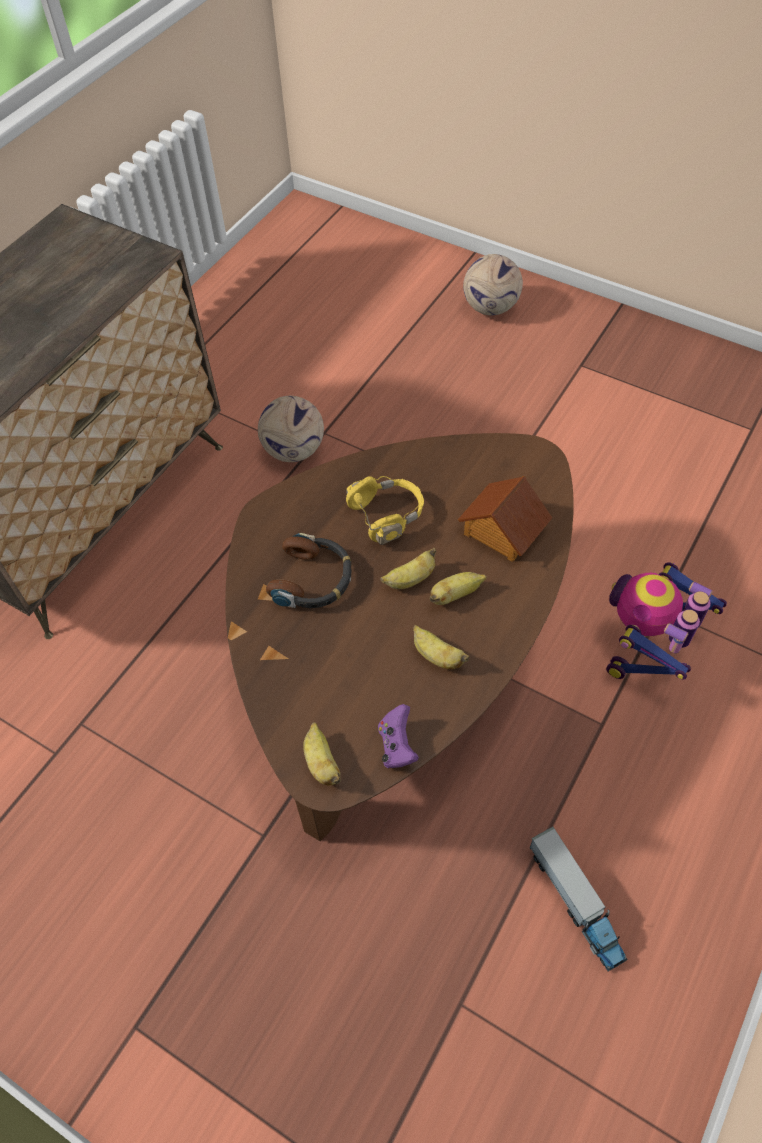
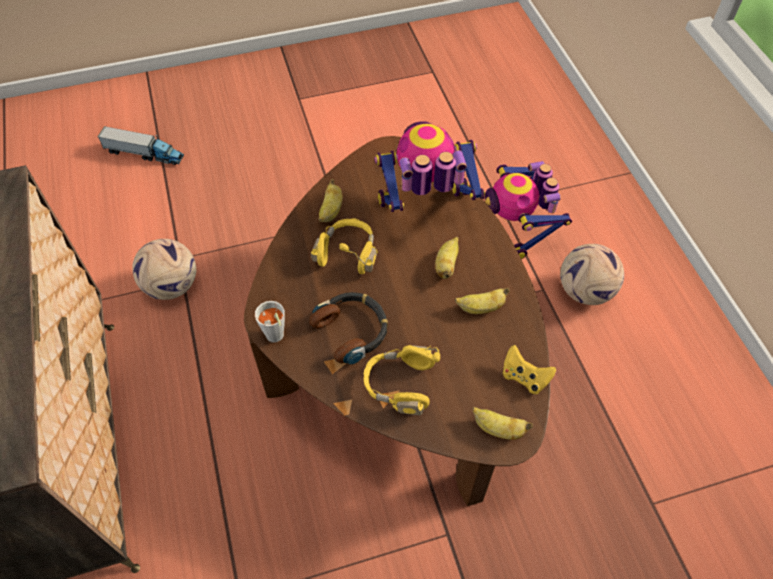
camera: 50 degrees left, 0 degrees up
(252, 535) = (276, 338): none -> grey cup
(293, 654) = (400, 385): none -> yellow headphones
(397, 746) = (524, 377): purple game controller -> yellow game controller
(410, 580) = (410, 279): banana -> banana (331, 211)
(490, 308) = (200, 101): football -> football (585, 292)
(501, 531) = (425, 207): toy house -> toy robot
(576, 902) = (638, 392): toy truck -> toy truck (144, 154)

